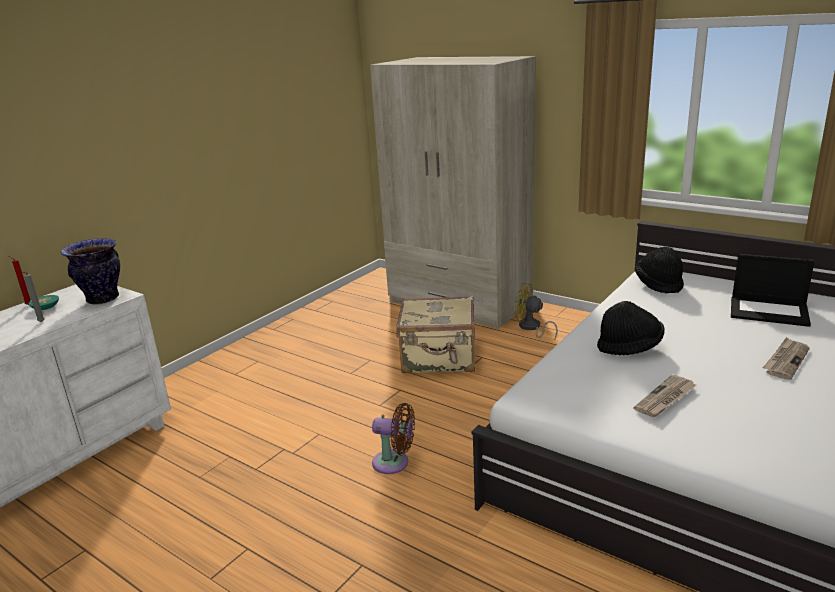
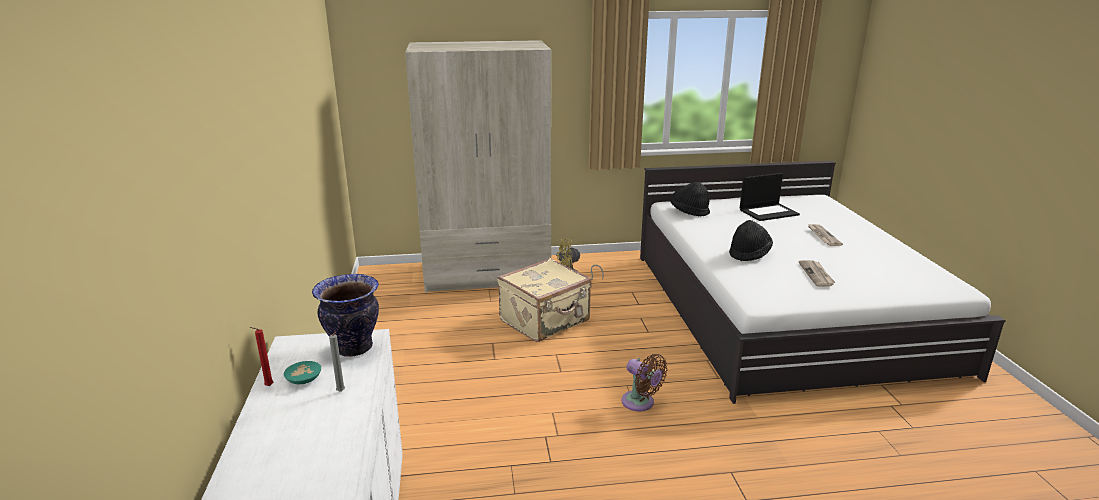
camera: 45 degrees left, 0 degrees up
(394, 463) = (640, 403): brown fan -> brown fan turned 75 degrees clockwise

